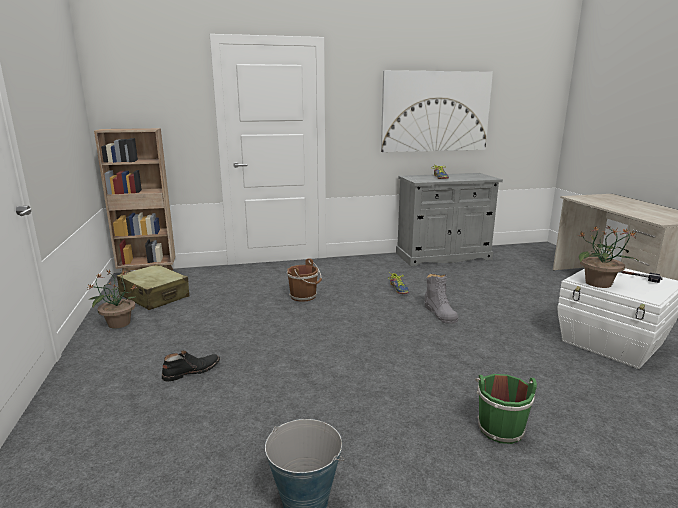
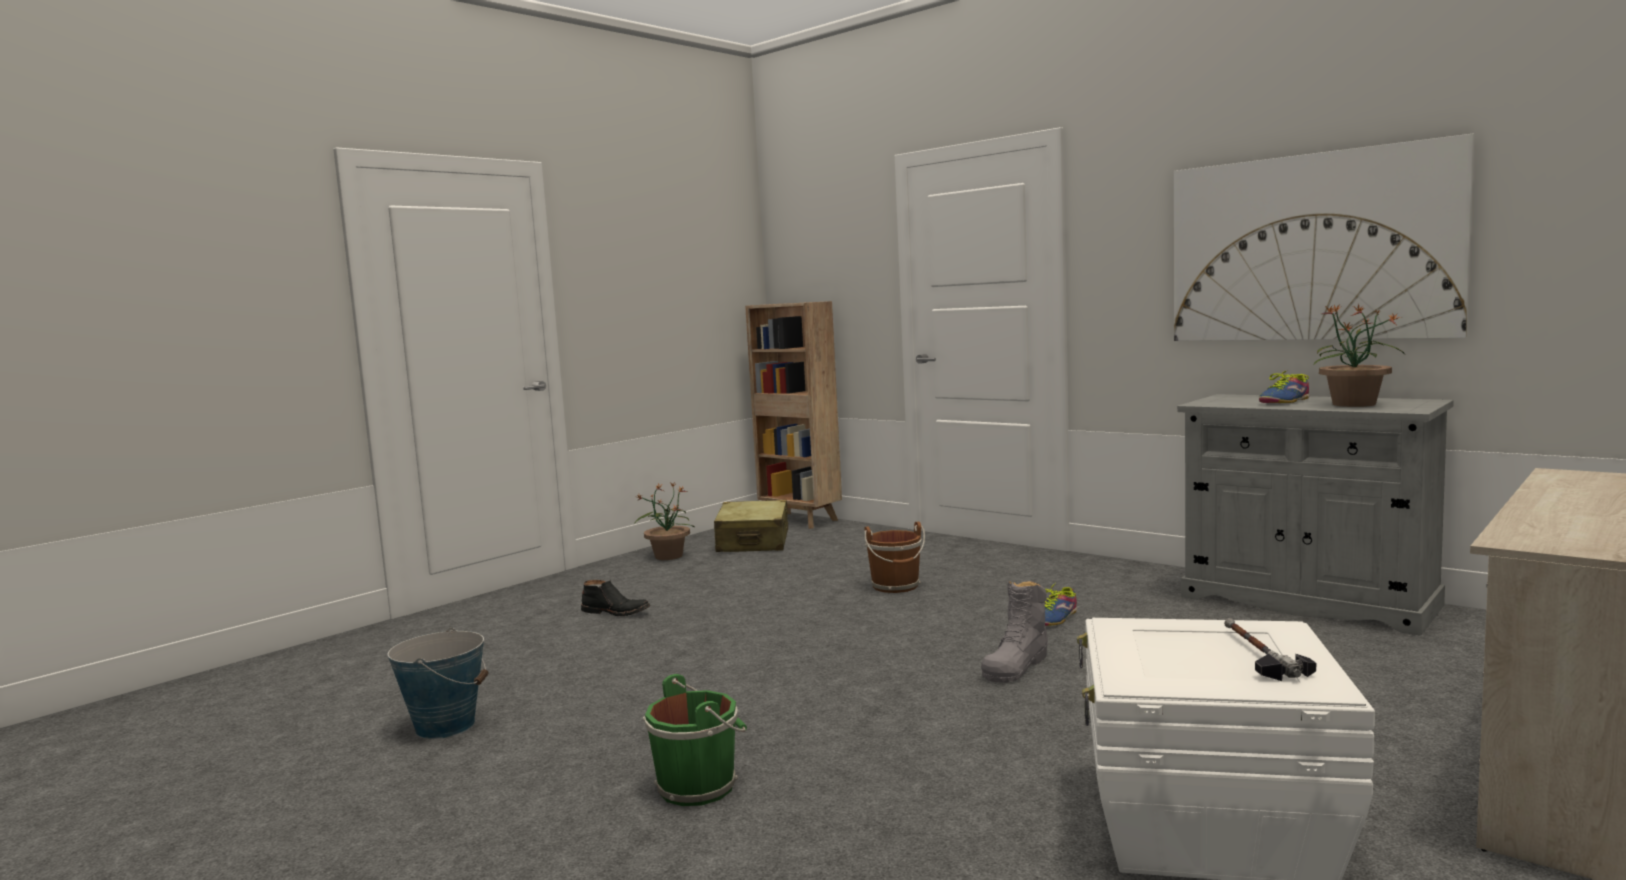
camera: 55 degrees right, 10 degrees down
(599, 283) = (1130, 640): potted plant -> potted plant (1354, 404)

